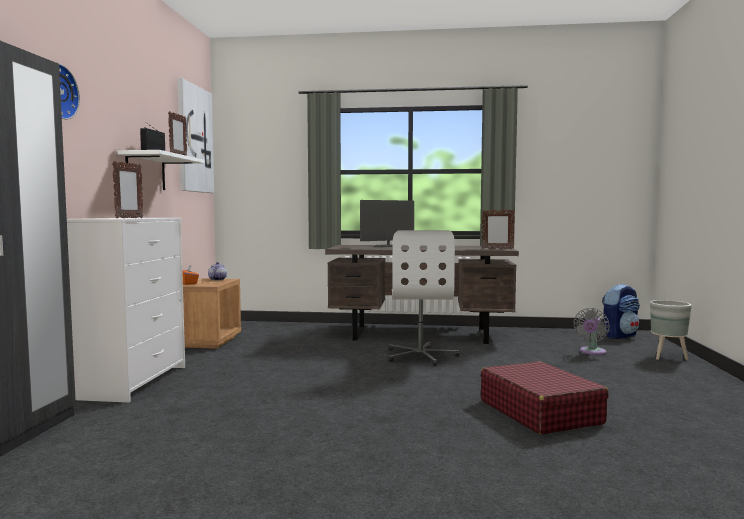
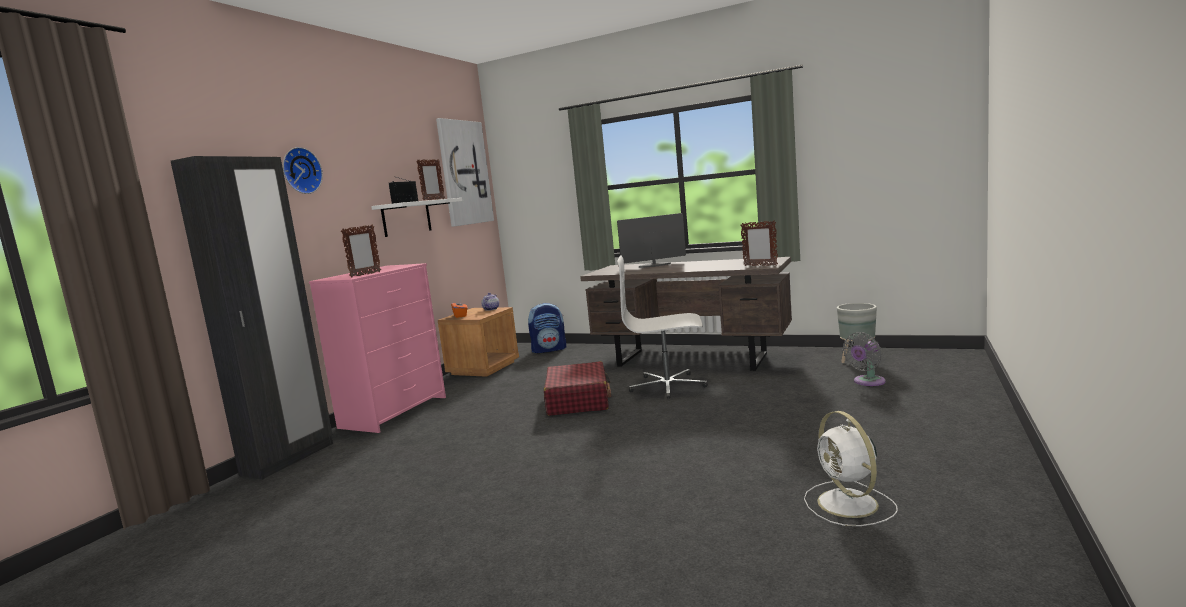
camera: 20 degrees right, 5 degrees up
(131, 381) = (394, 412): white dresser -> pink dresser
(421, 355) = (668, 386): white office chair -> white office chair turned 75 degrees clockwise
(539, 412) = (723, 458): red suitcase -> red suitcase (578, 400)
(619, 335) = (931, 357): backpack -> backpack (549, 349)
(668, 357) = (960, 390): grey planter -> grey planter (858, 360)
(690, 443) = (849, 504): none -> white fan

